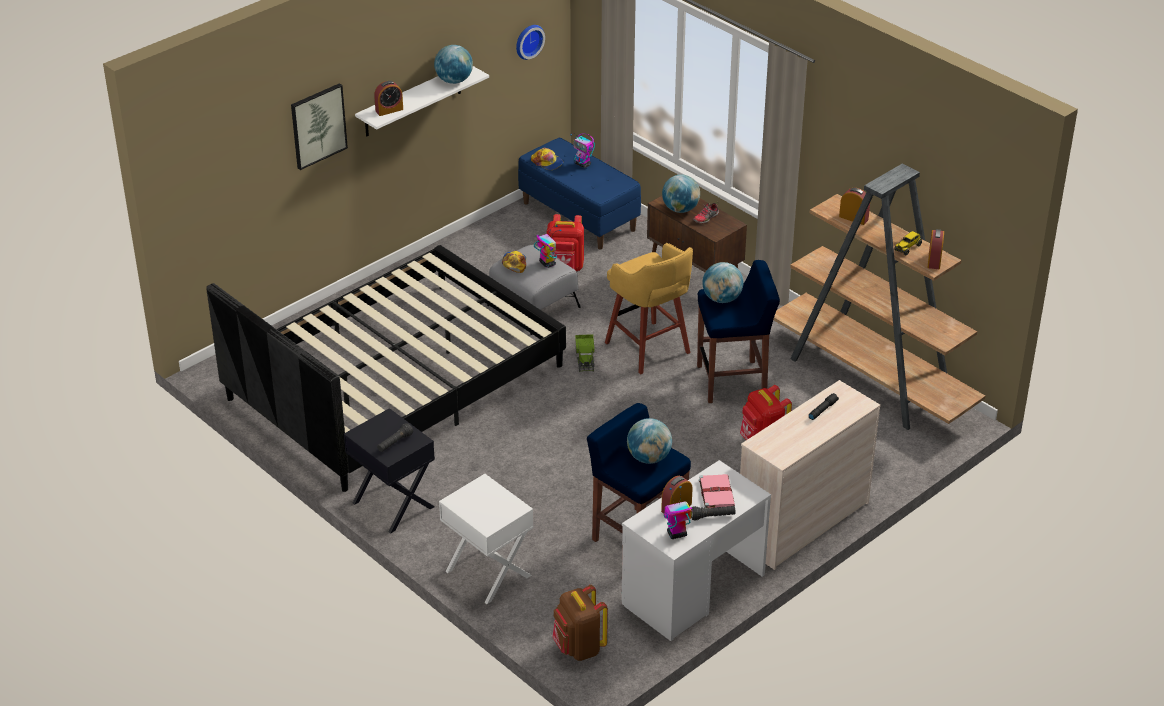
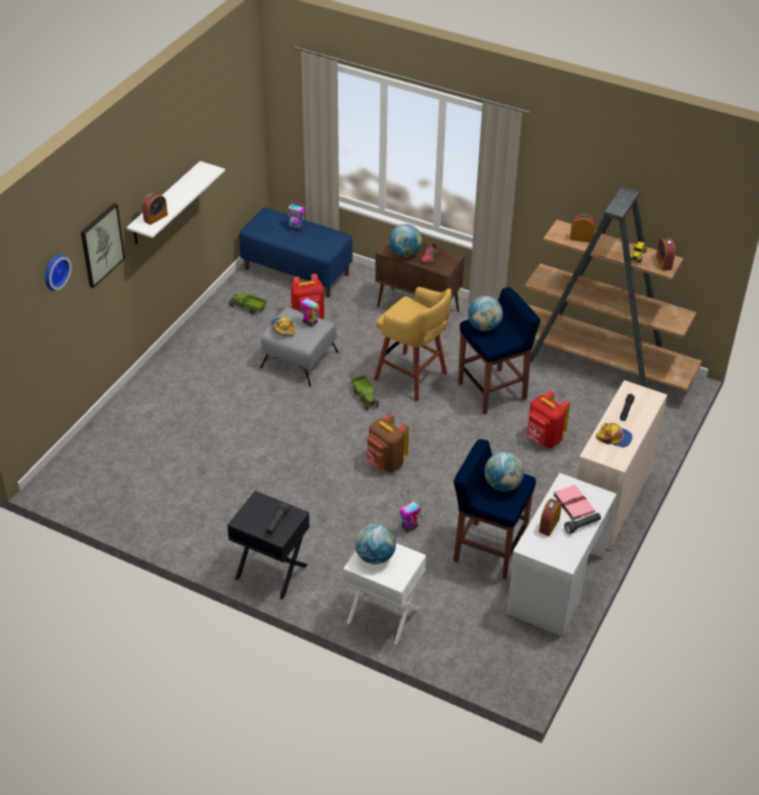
camera: 20 degrees left, 5 degrees up
(395, 382) = (216, 456): black bed -> none
(454, 81) = (197, 179): globe -> globe (375, 557)
(505, 243) = (247, 307): none -> toy truck
(528, 40) = (238, 131): wall clock -> wall clock (54, 271)
(547, 162) = (266, 232): cap -> cap (614, 437)
(579, 648) = (492, 663): brown backpack -> brown backpack (385, 463)
(676, 534) = (562, 550): toy robot -> toy robot (409, 527)

